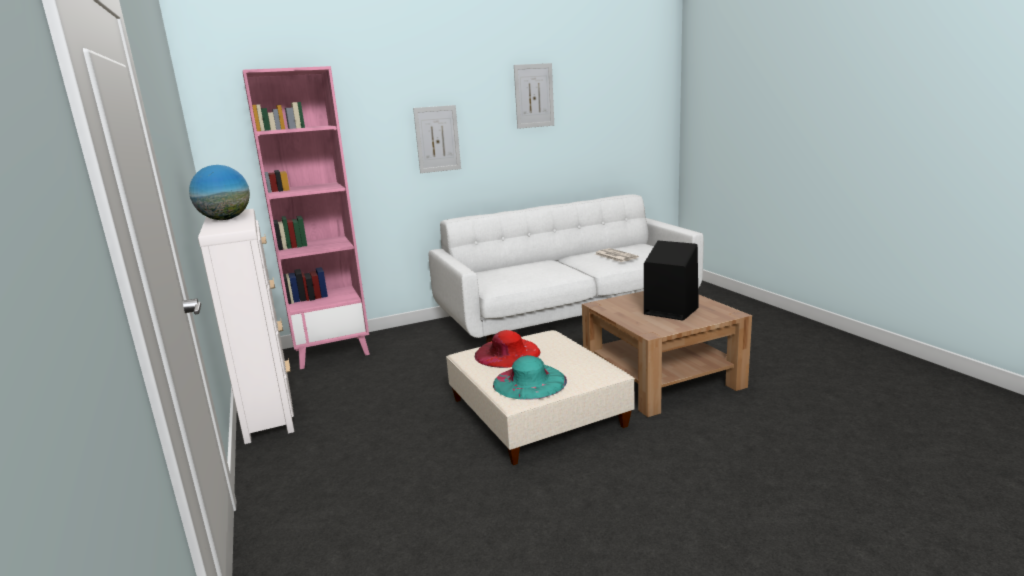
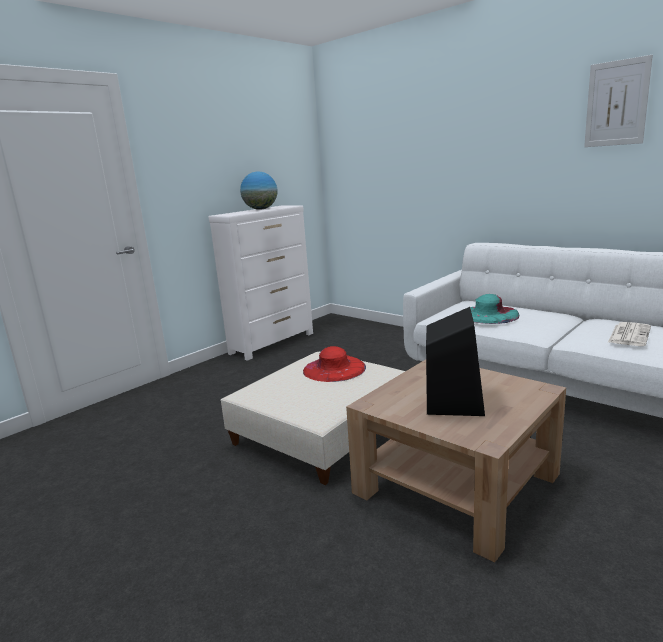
camera: 65 degrees right, 0 degrees up
(332, 351) = (364, 330): pink bookcase -> none
(437, 139) = (486, 158): picture -> none
(529, 382) = (279, 390): turquoise hat -> turquoise hat (489, 314)

